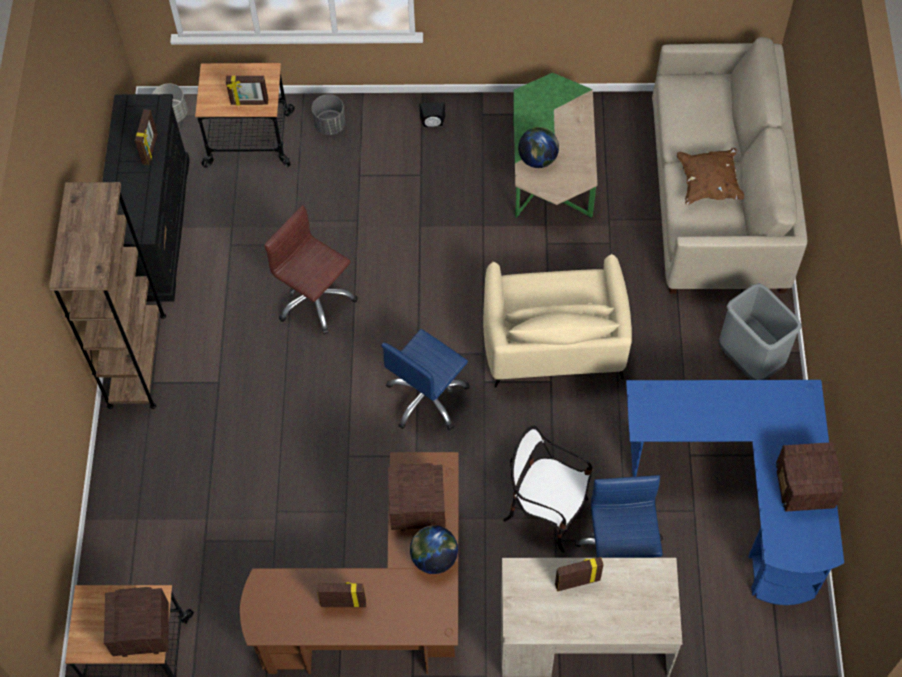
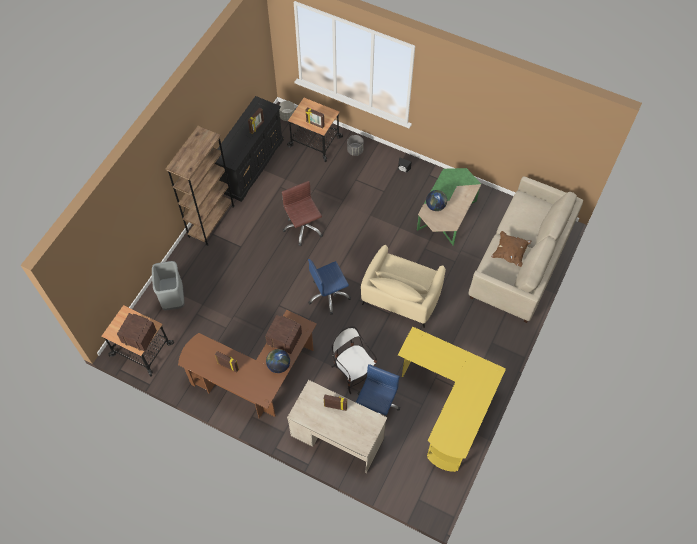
camera: 25 degrees right, 0 degrees up
(741, 494) = (449, 407): blue desk -> yellow desk
(749, 359) = (490, 346): grey trash can -> grey trash can (173, 298)
(804, 488) = (467, 414): radio -> none

